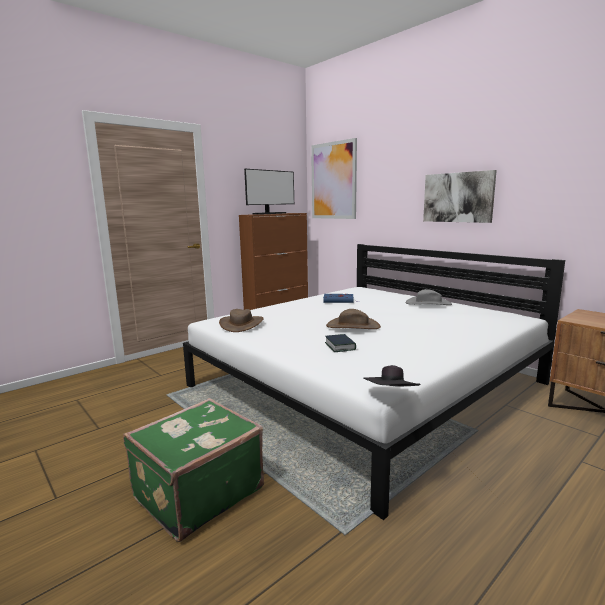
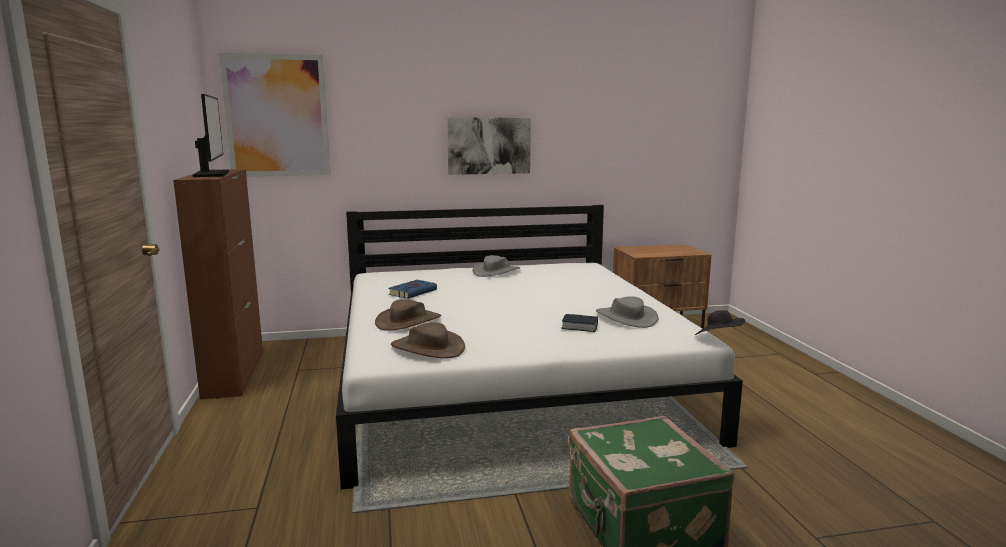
camera: 60 degrees left, 0 degrees up
(353, 326) = (525, 309): brown hat -> brown hat (408, 321)
(389, 354) = (626, 317): none -> grey hat

